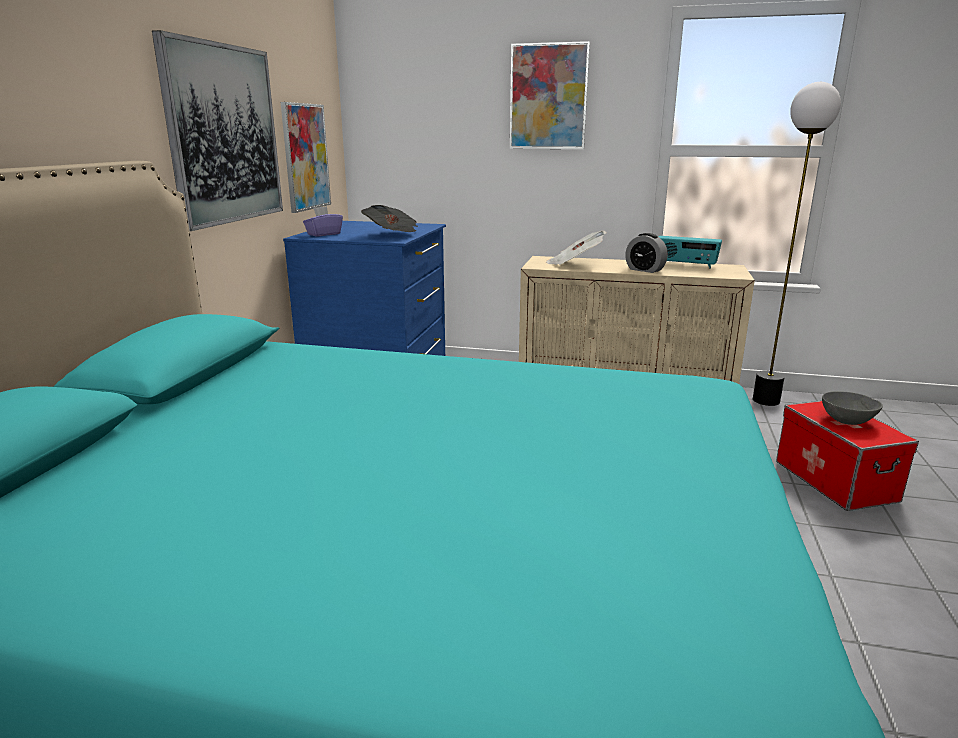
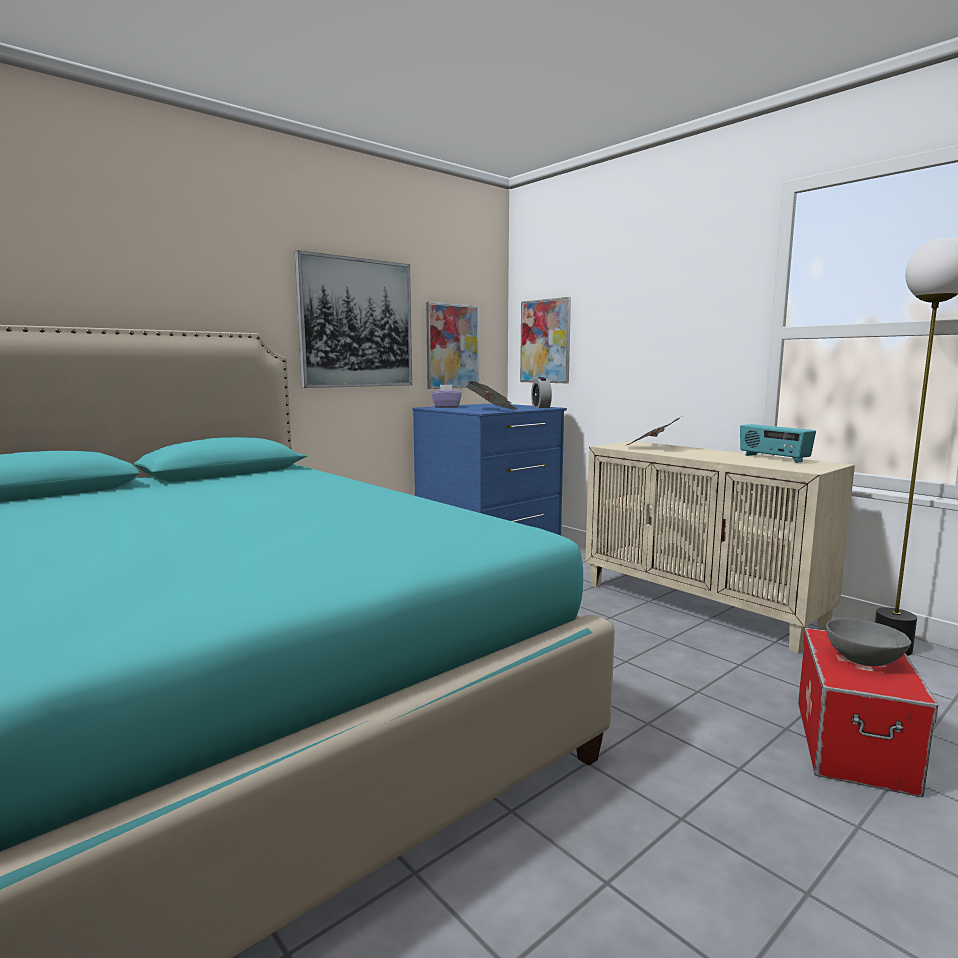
camera: 35 degrees right, 10 degrees down
(548, 97) = (663, 286): picture -> picture (545, 341)
(644, 270) = (710, 457): alarm clock -> alarm clock (541, 407)

